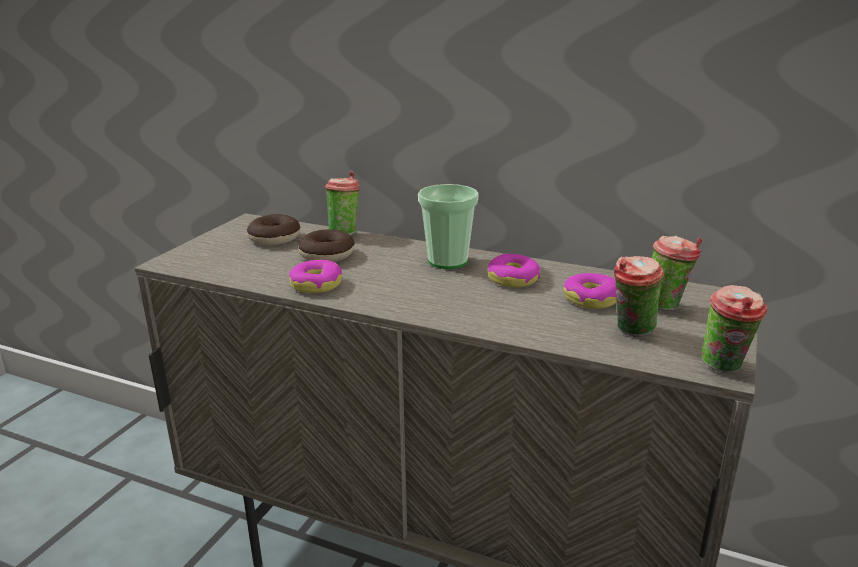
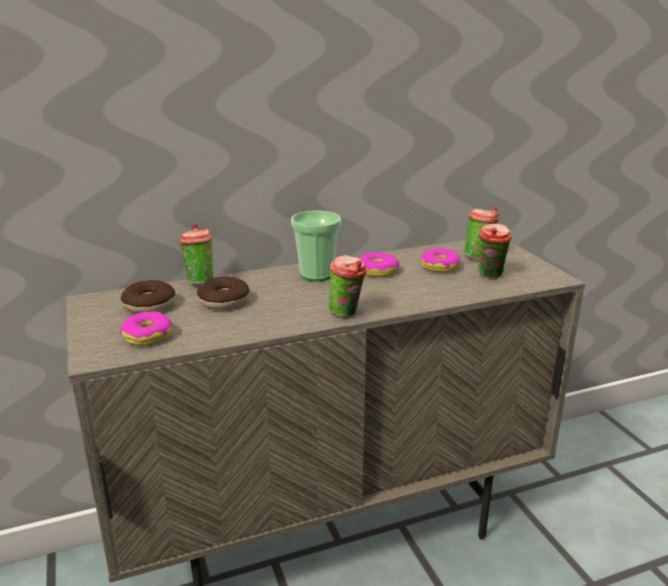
camera: 45 degrees left, 0 degrees up
(316, 284) = (265, 322): donut -> donut (147, 336)
(725, 368) = (557, 276): cup -> cup (347, 314)

